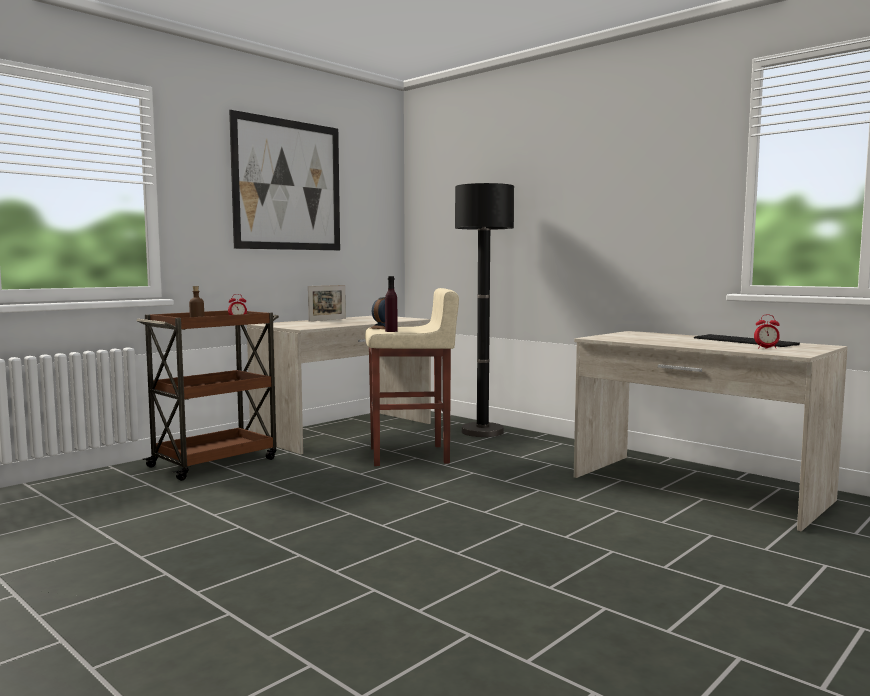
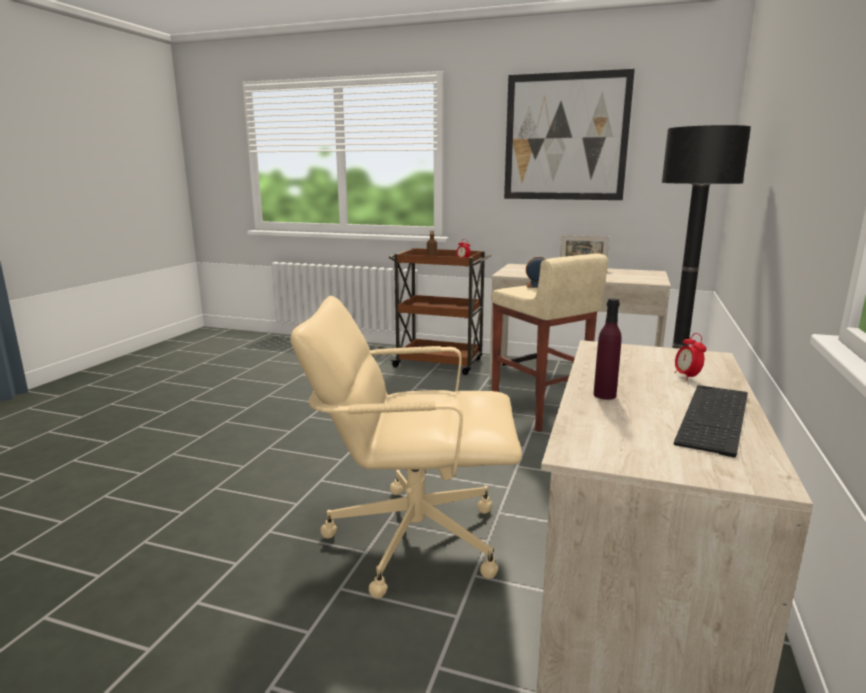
camera: 65 degrees right, 10 degrees up
(391, 331) = (513, 291): purple bottle -> purple bottle (604, 395)
(599, 531) = (413, 537): none -> beige office chair
(766, 348) = (626, 433): alarm clock -> alarm clock (687, 377)

